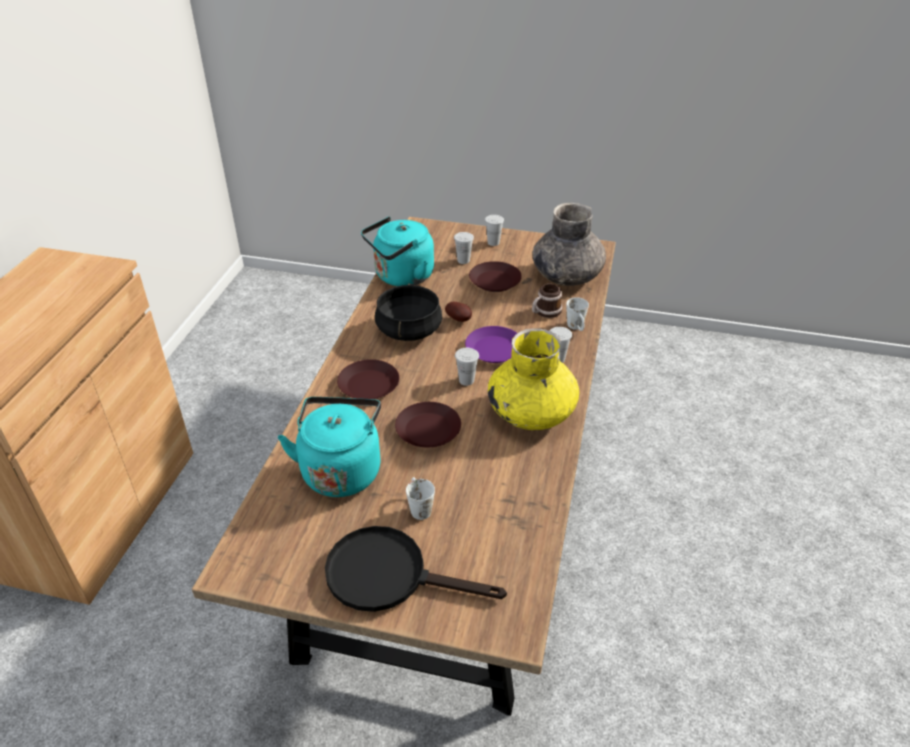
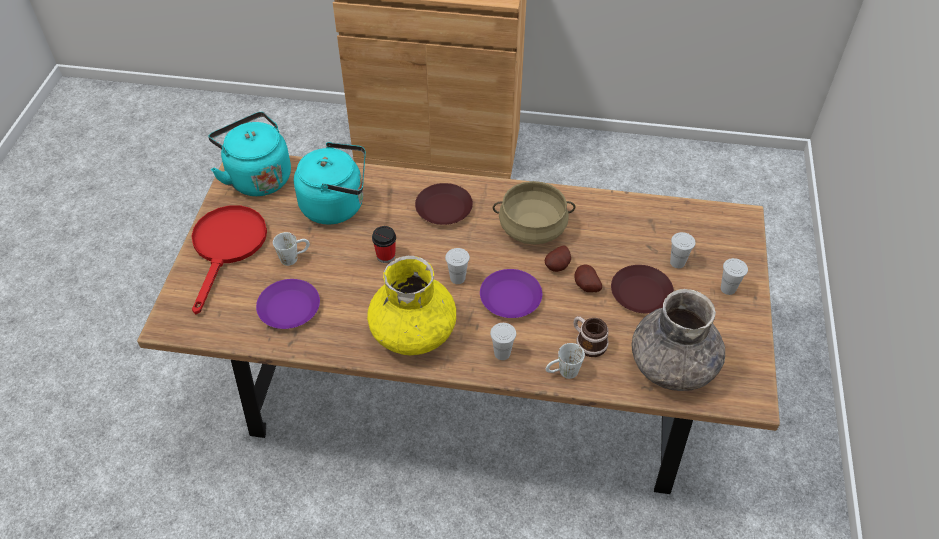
camera: 85 degrees right, 10 degrees up
(390, 575) = (227, 247): black frying pan -> red frying pan
(401, 277) = (627, 212): turquoise kettle -> turquoise kettle (257, 177)
(408, 330) = (532, 227): black cooking pot -> beige cooking pot
(429, 430) = (386, 256): brown plate -> cup
(485, 307) = (585, 287): none -> potato
(496, 509) = (289, 308): none -> purple plate

